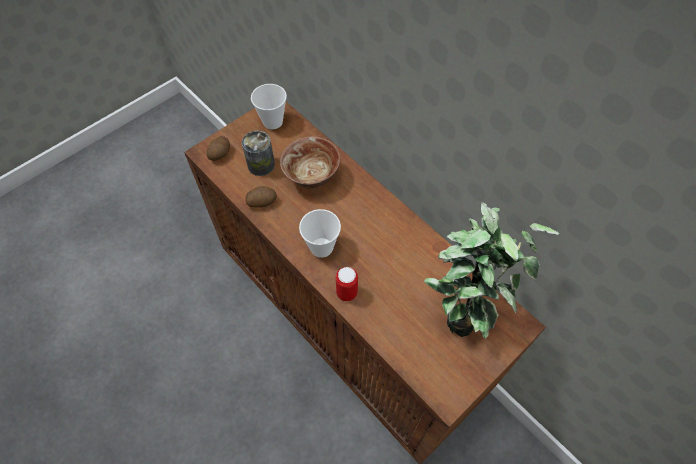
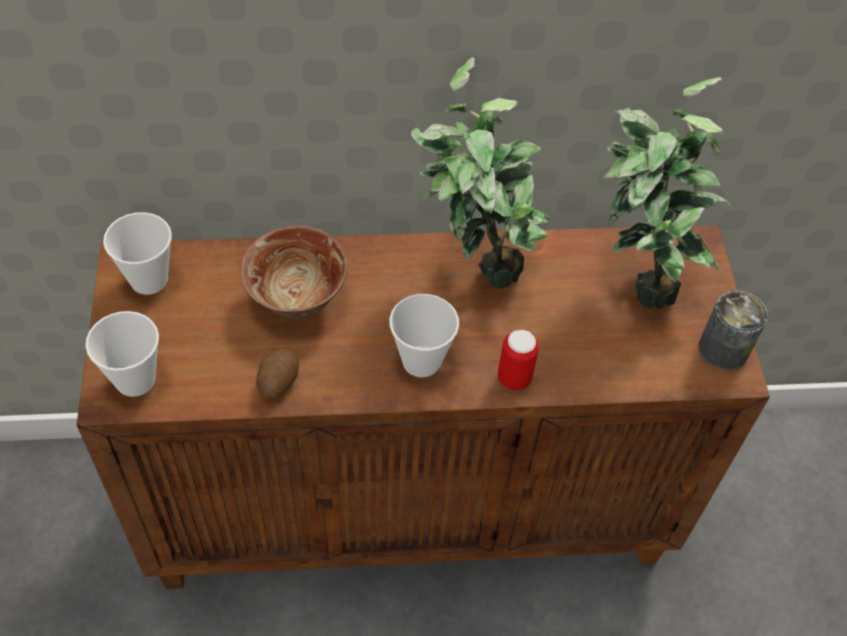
camera: 55 degrees left, 5 degrees down
(220, 154) = (135, 380): potato -> cup
(261, 165) = (212, 342): can -> can (723, 349)
(396, 232) = (473, 269): none -> potted plant

